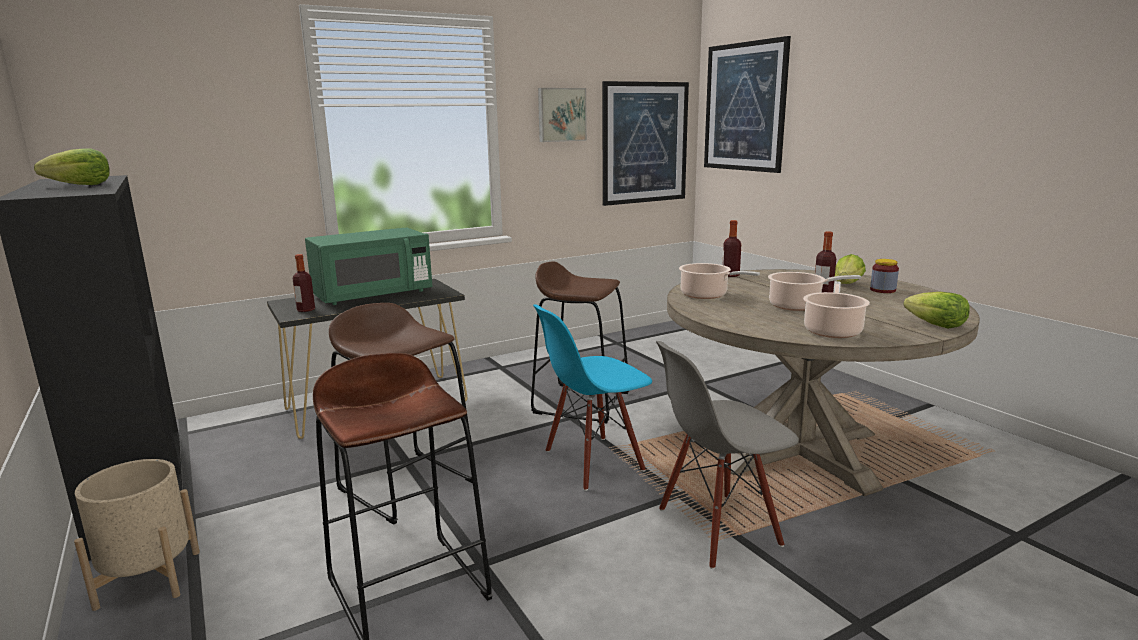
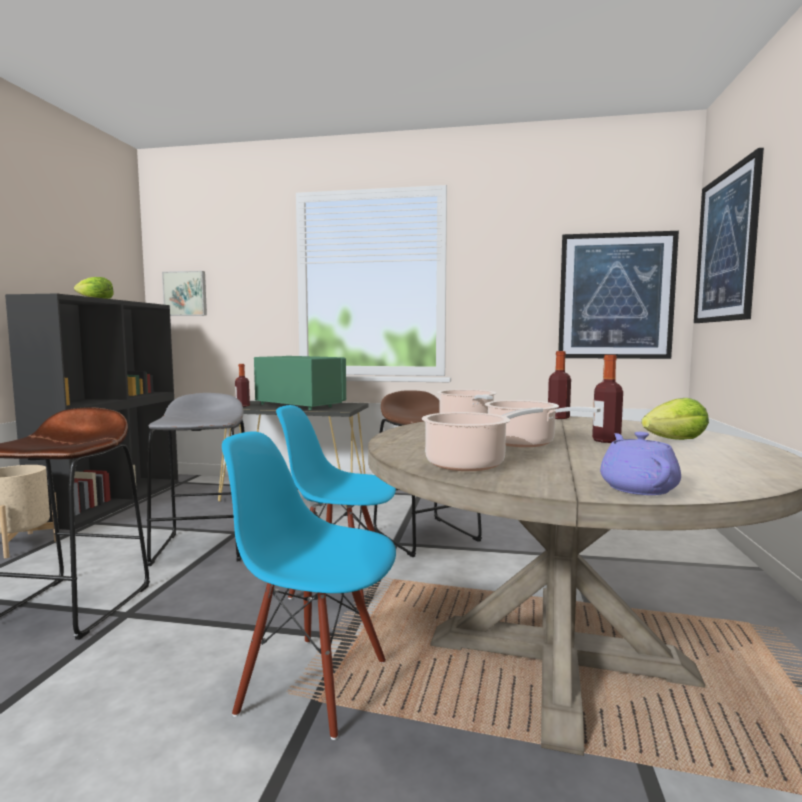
camera: 40 degrees right, 10 degrees down
(373, 295) = (300, 405): green microwave -> green microwave turned 150 degrees counterclockwise
(407, 485) = (205, 546): brown stool -> grey stool
(561, 115) = (513, 268): picture -> picture (186, 293)
(718, 528) = (315, 684): grey chair -> blue chair
(882, 290) = (707, 451): jar -> none
(936, 325) = (637, 488): lettuce -> purple teapot

